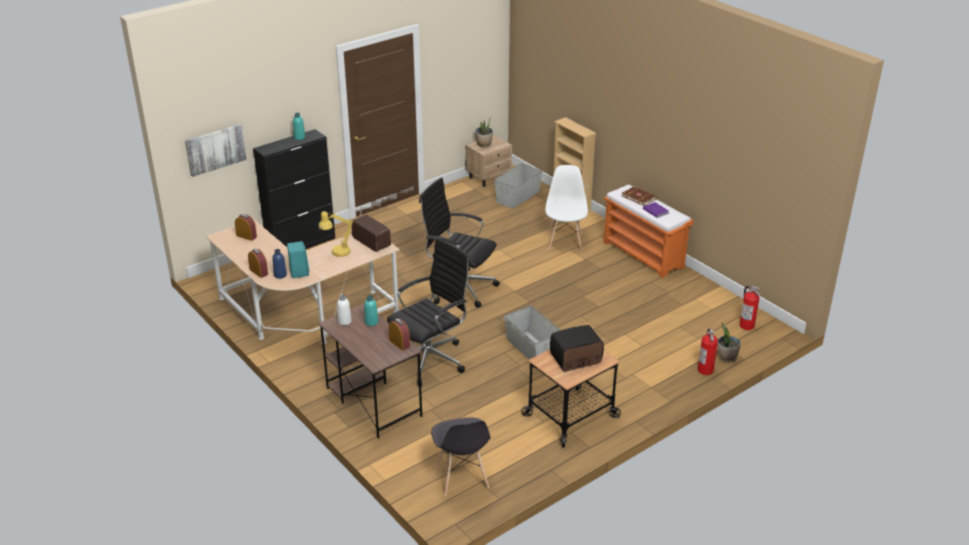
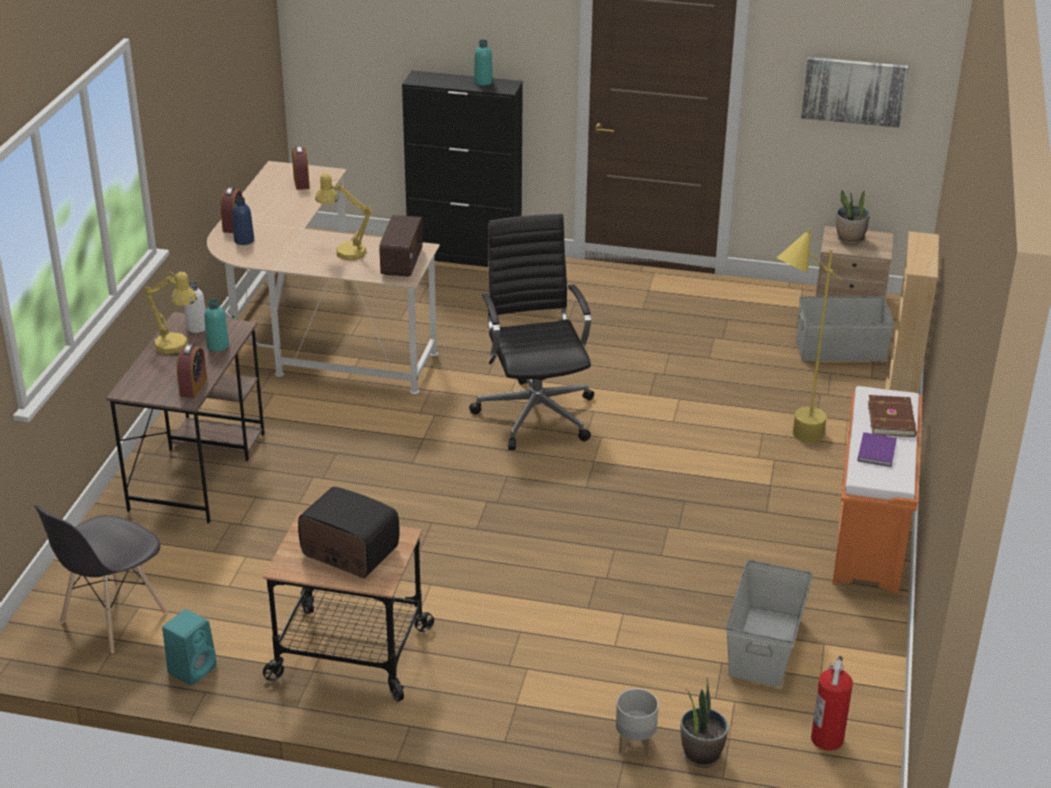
camera: 50 degrees right, 0 degrees up
(215, 149) = (354, 49): picture -> picture (854, 91)
(299, 272) = (267, 248): turquoise speaker -> turquoise speaker (193, 669)
(355, 334) = (177, 347): none -> yellow table lamp
(430, 359) = (341, 469): black office chair -> none
(532, 349) = (471, 542): grey storage box -> grey storage box (763, 646)
(565, 240) = (791, 443): white chair -> yellow floor lamp
(705, 370) = (635, 744): fire extinguisher -> grey planter

